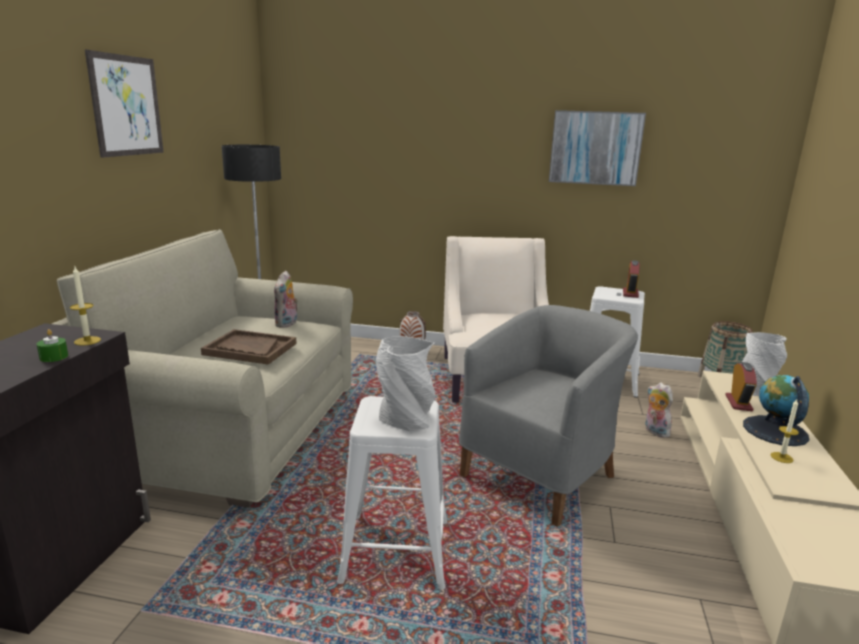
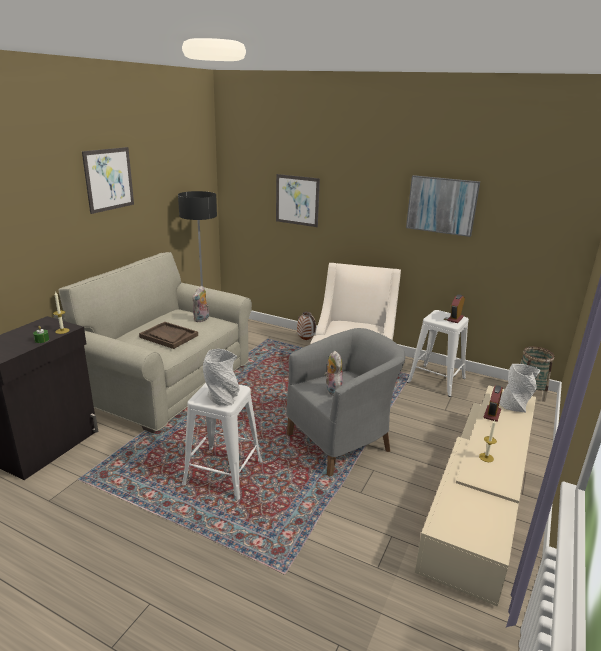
camera: 15 degrees right, 5 degrees up
(390, 156) = (297, 200): none -> picture
(654, 431) = (444, 424): plush toy -> plush toy (332, 390)
(774, 431) = (500, 438): globe -> none

